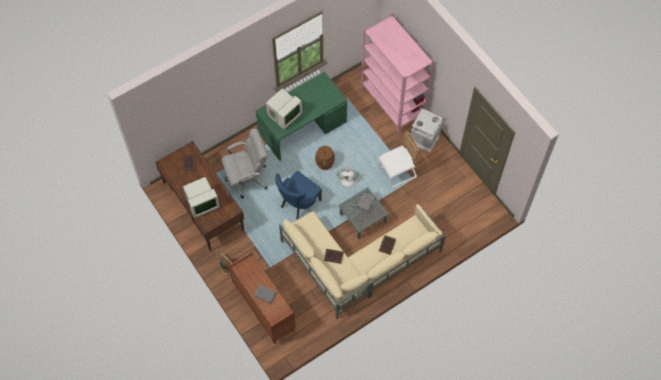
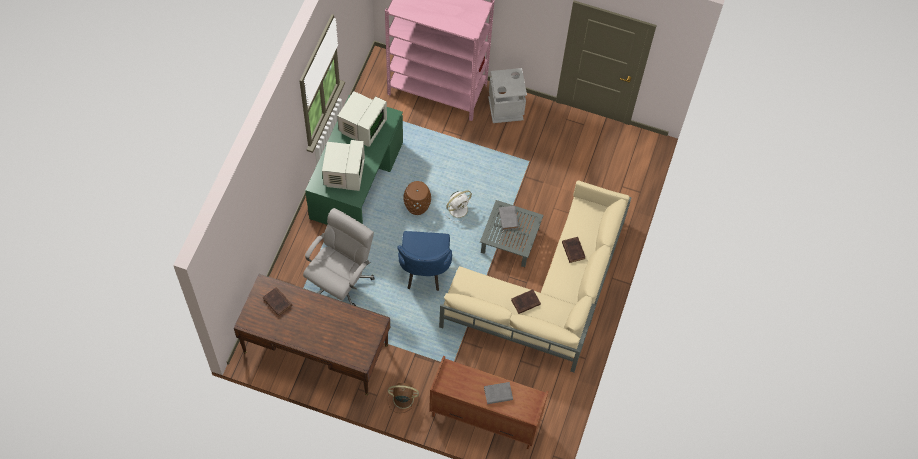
camera: 40 degrees left, 0 degrees up
(202, 203) = (333, 339): monitor -> monitor (362, 128)
(397, 172) = (506, 164): white chair -> none

